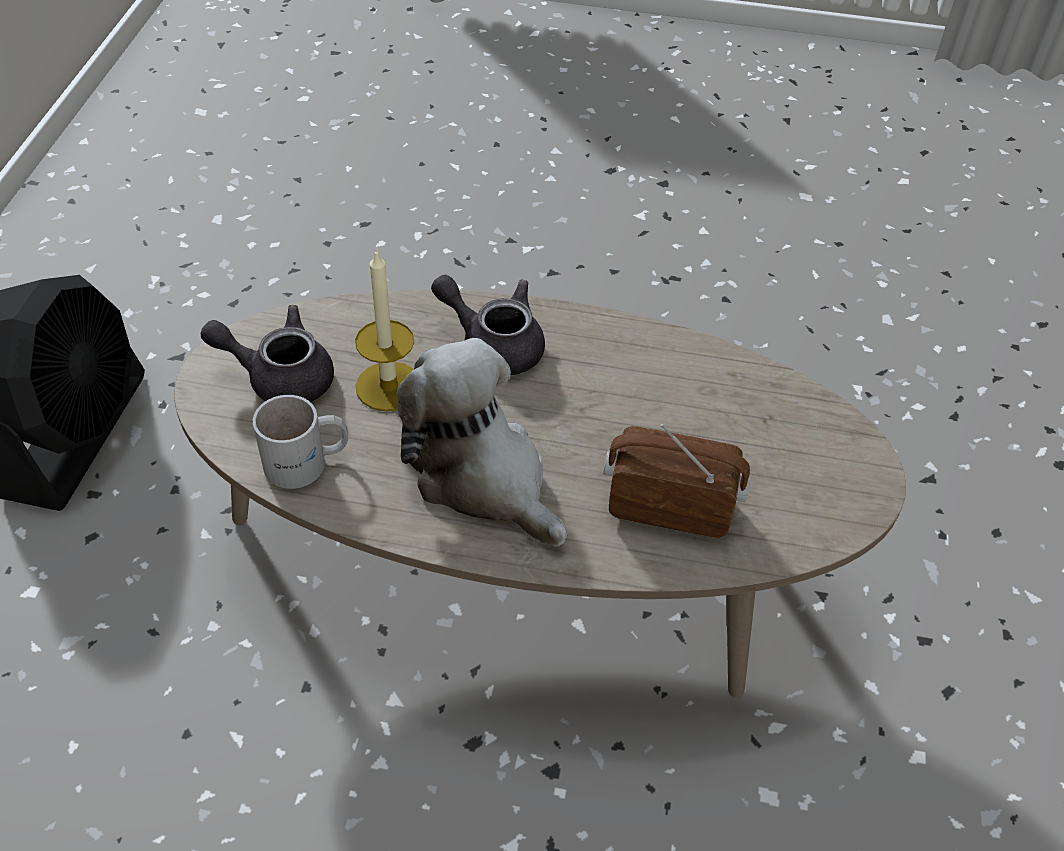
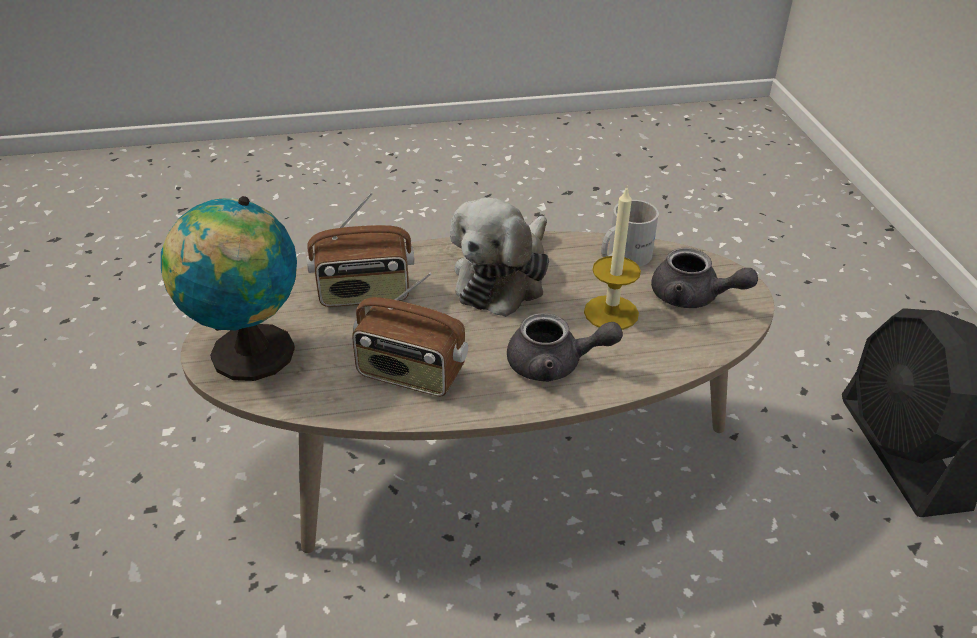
camera: 160 degrees right, 10 degrees down
(280, 377) = (693, 298): grey teapot -> grey teapot turned 45 degrees clockwise
(482, 476) = (503, 278): plush toy -> plush toy turned 90 degrees clockwise
(649, 378) = (410, 374): none -> radio
(825, 453) = (248, 356): none -> globe

